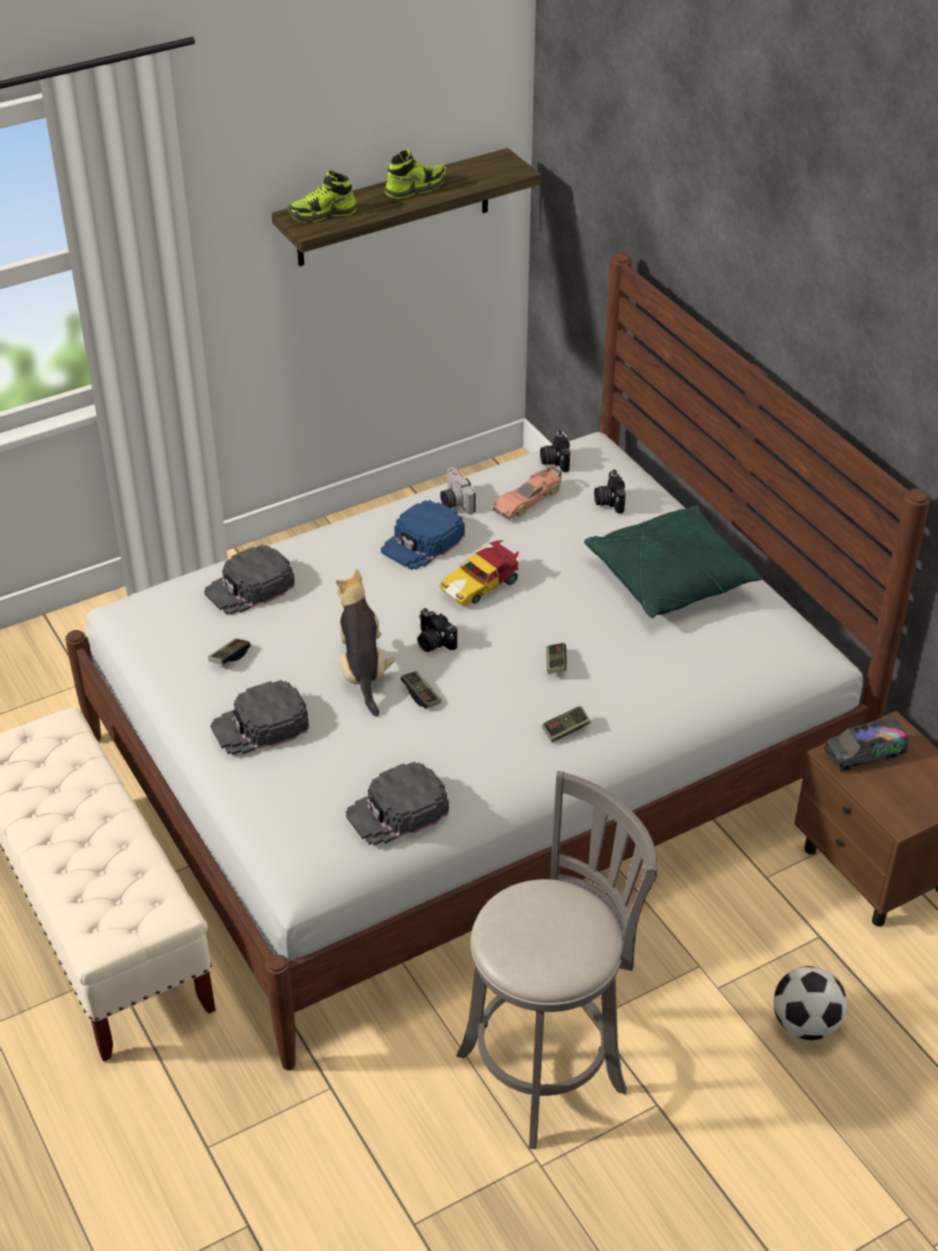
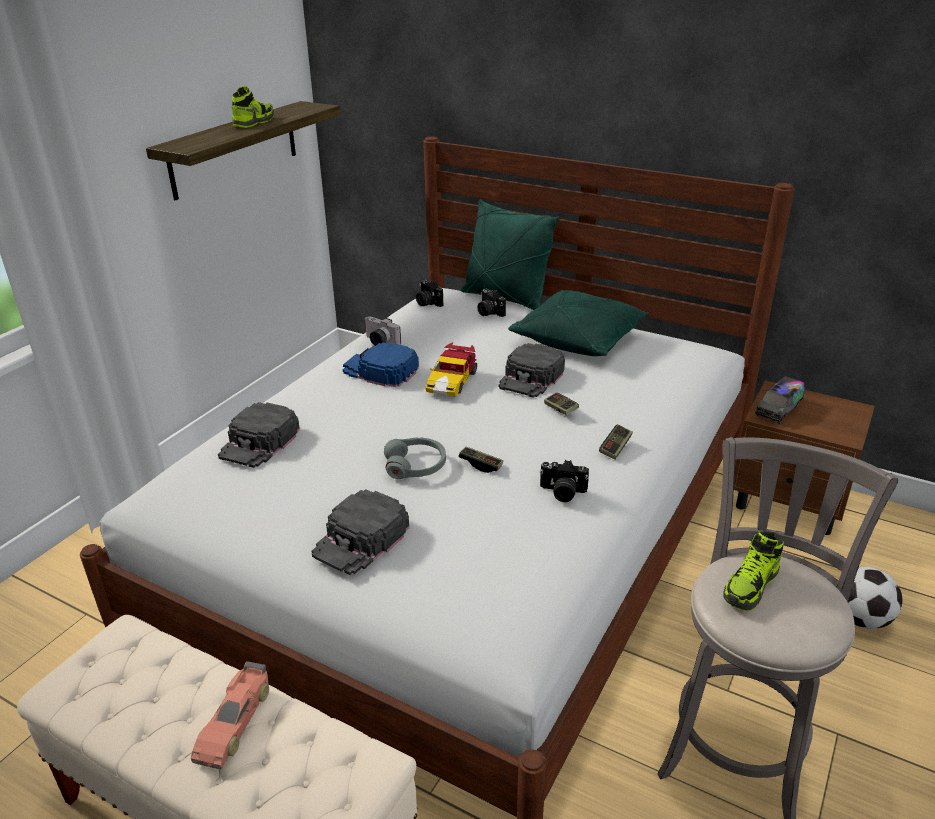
camera: 30 degrees left, 10 degrees down
(229, 657) = (284, 497): game controller -> none
(323, 214) = (192, 141): shoe -> shoe (751, 587)
(363, 671) = (415, 466): plush toy -> grey headphones
(397, 811) = (551, 557): black cap -> black cap (531, 377)
(422, 542) = (380, 370): blue cap -> blue cap turned 105 degrees clockwise
(433, 642) = (453, 427): camera -> camera (562, 492)
(528, 500) = (433, 326): toy car -> toy car (235, 722)
(654, 483) = (506, 298): none -> green pillow

